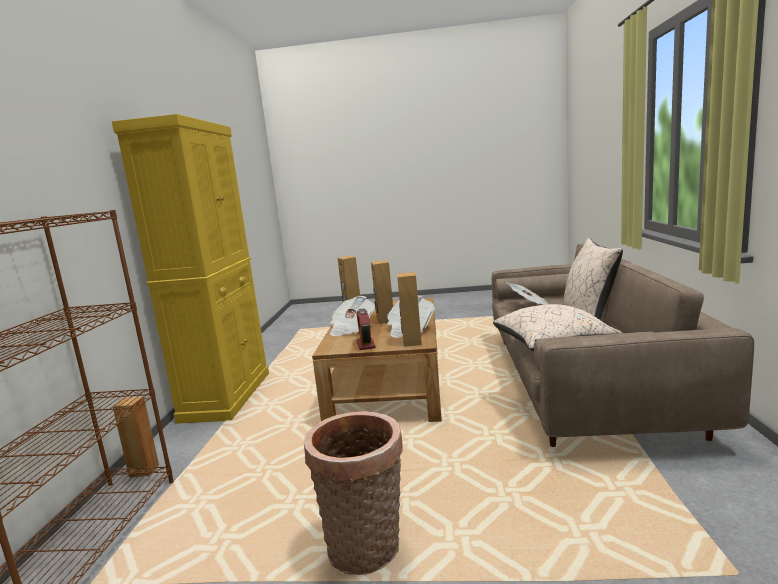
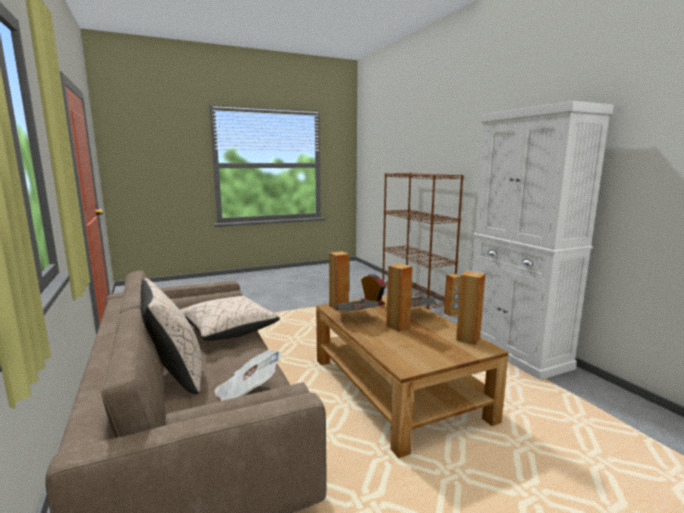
camera: 150 degrees right, 0 degrees up
(227, 396) = (516, 353): yellow cabinet -> white cabinet
(366, 550) = (311, 312): basket -> none

